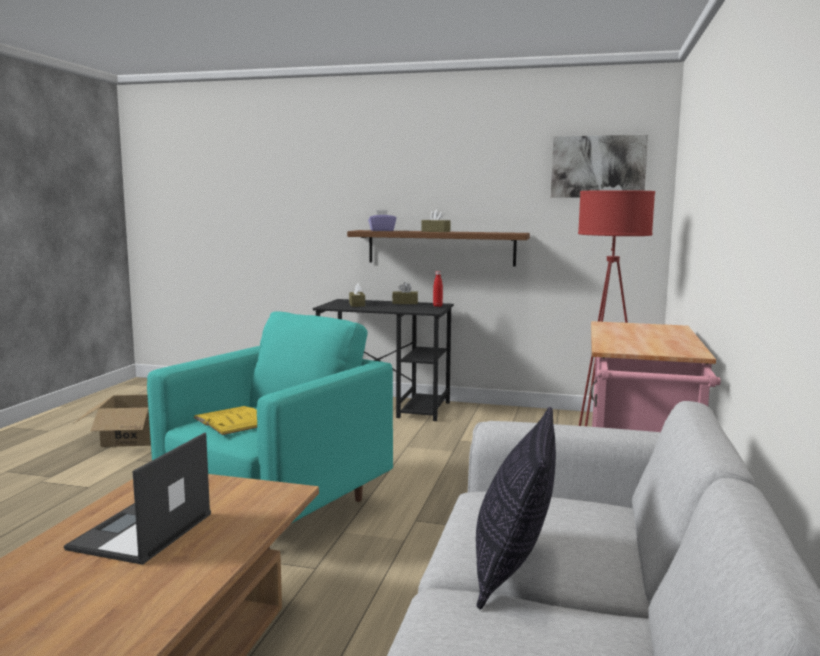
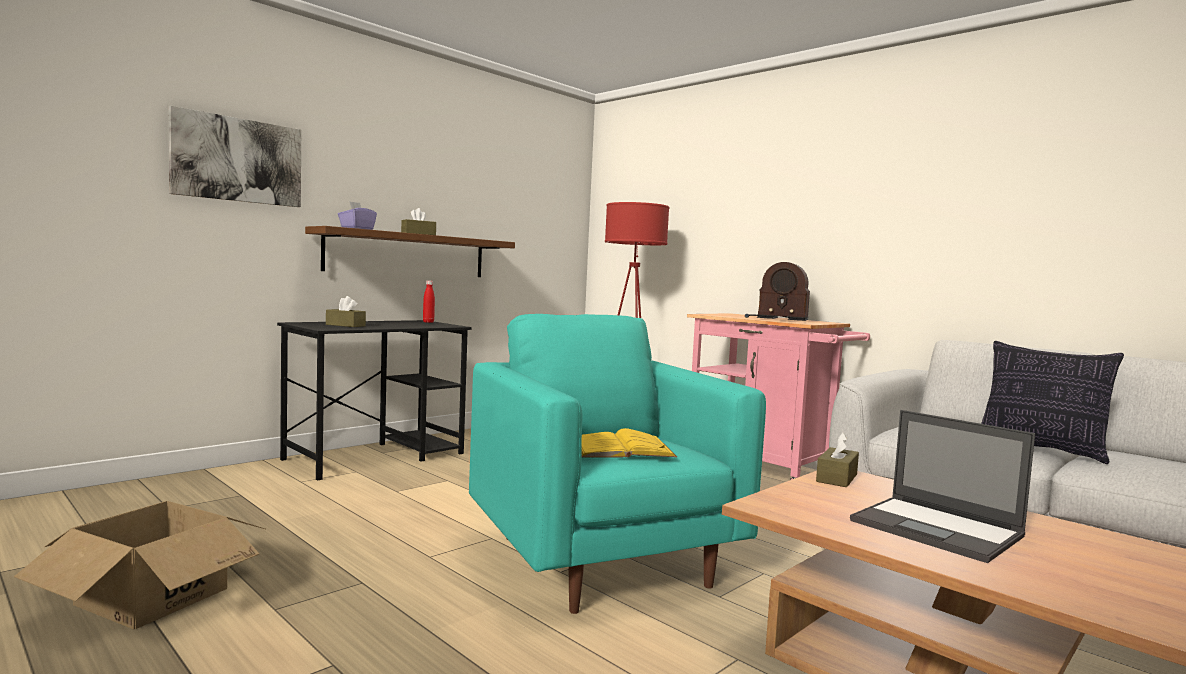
camera: 60 degrees left, 5 degrees down
(405, 303) = (382, 321): brown tissue box -> brown tissue box (836, 478)
(598, 167) = (543, 183): picture -> picture (237, 160)
(640, 339) = (775, 319): none -> radio

